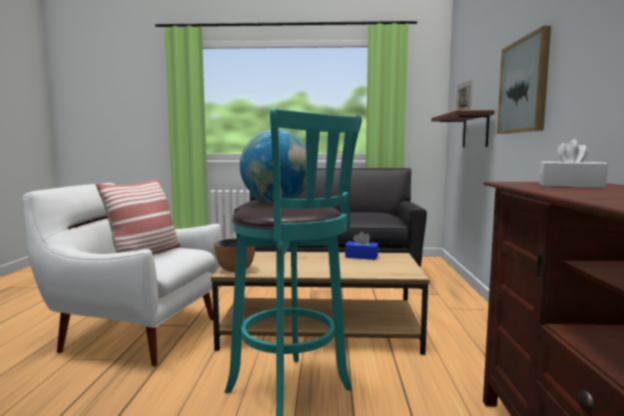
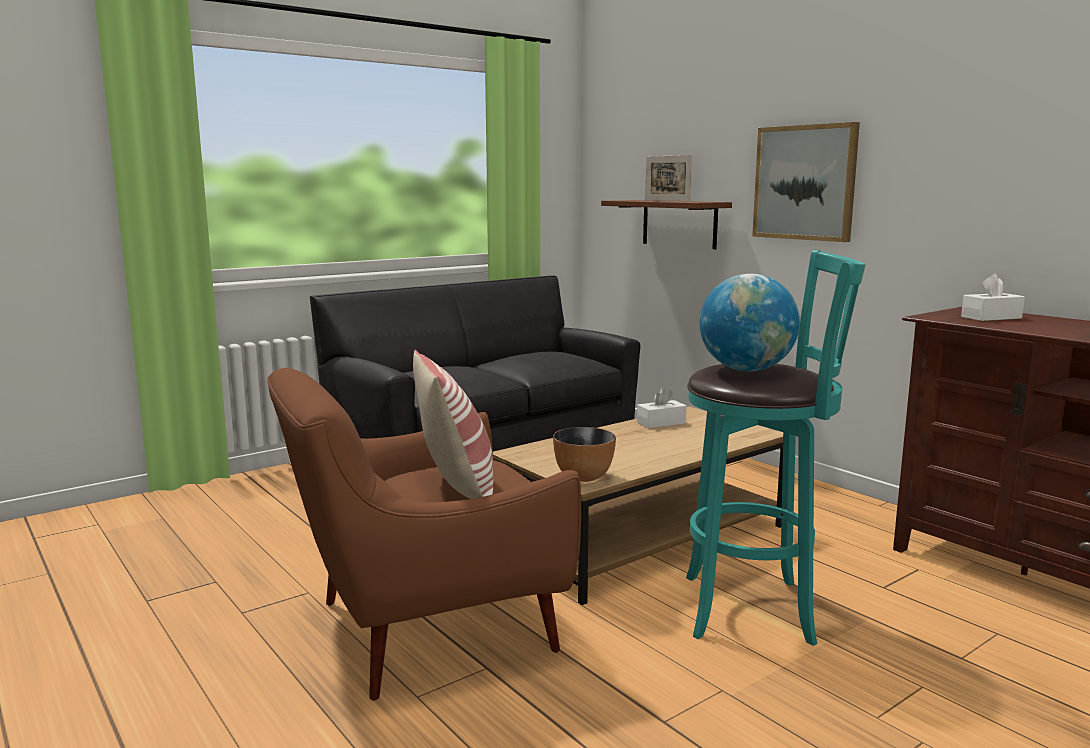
camera: 40 degrees left, 5 degrees up
(135, 333) = (422, 629): white armchair -> brown armchair
(361, 256) = (661, 423): blue tissue box -> white tissue box

